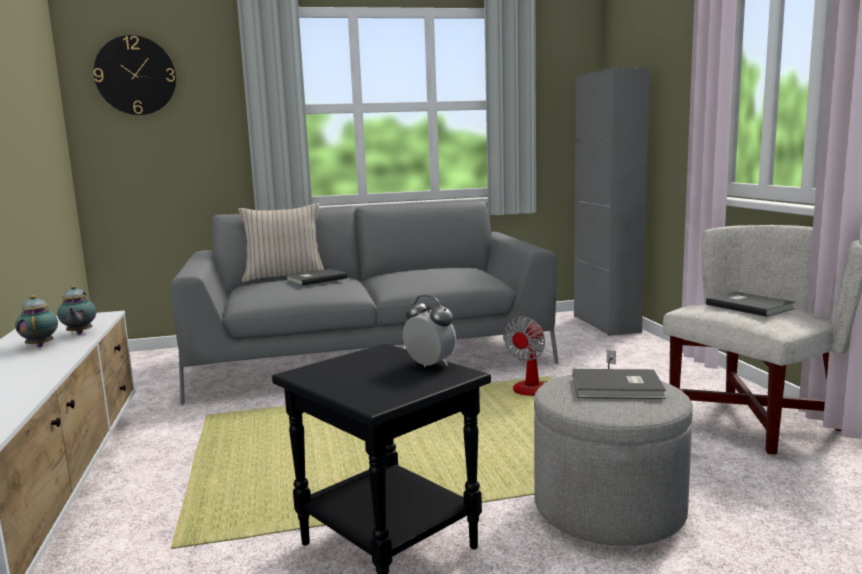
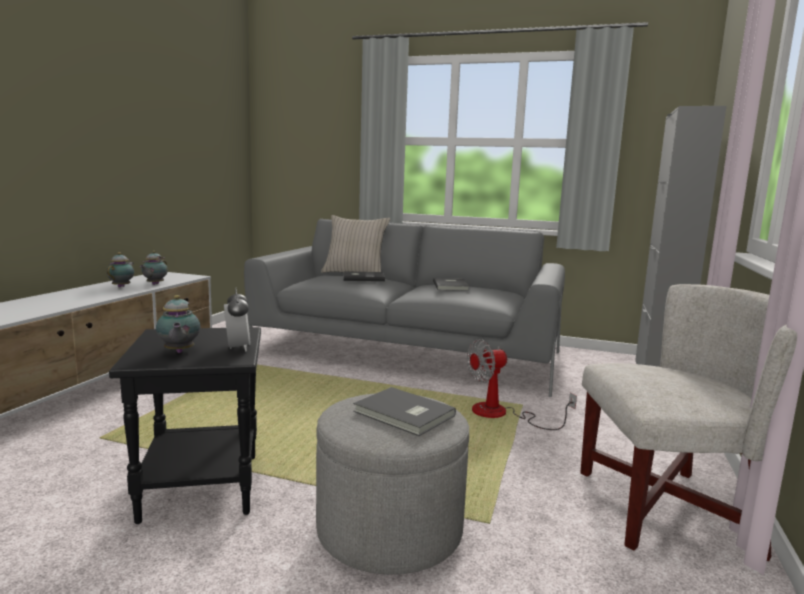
camera: 30 degrees right, 0 degrees up
(135, 75) = (294, 111): wall clock -> none
(387, 383) = (179, 352): none -> teapot
(749, 306) = (670, 376): grey book -> grey book (451, 286)

